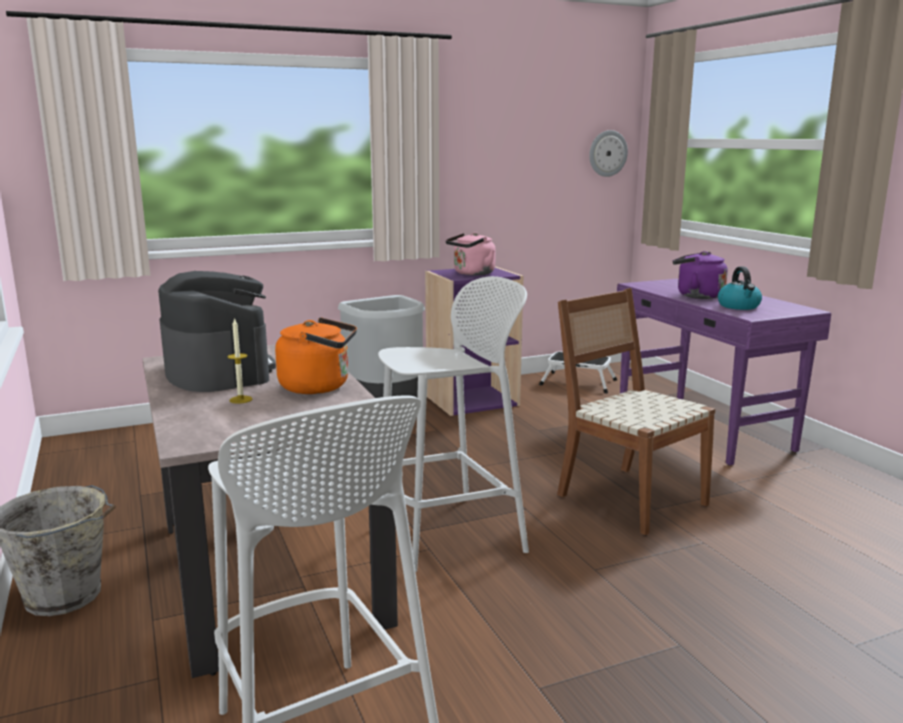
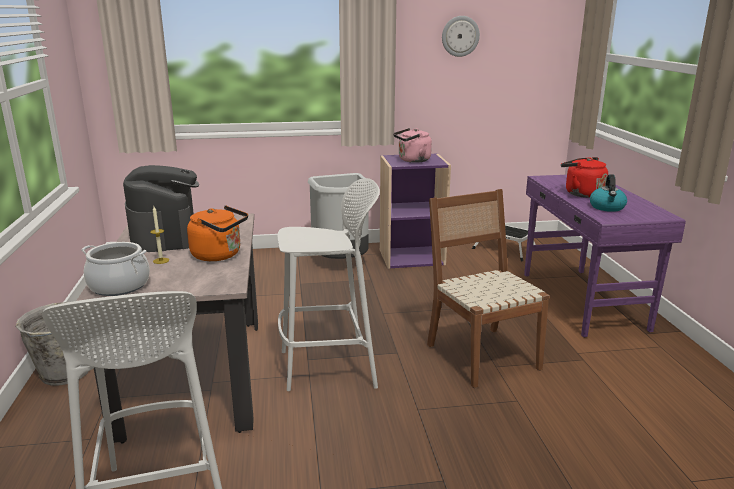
camera: 15 degrees right, 5 degrees up
(209, 432) = (119, 285): none -> cooking pot
(607, 153) = (547, 62): wall clock -> wall clock (460, 36)
(696, 296) = (581, 193): purple kettle -> red kettle

